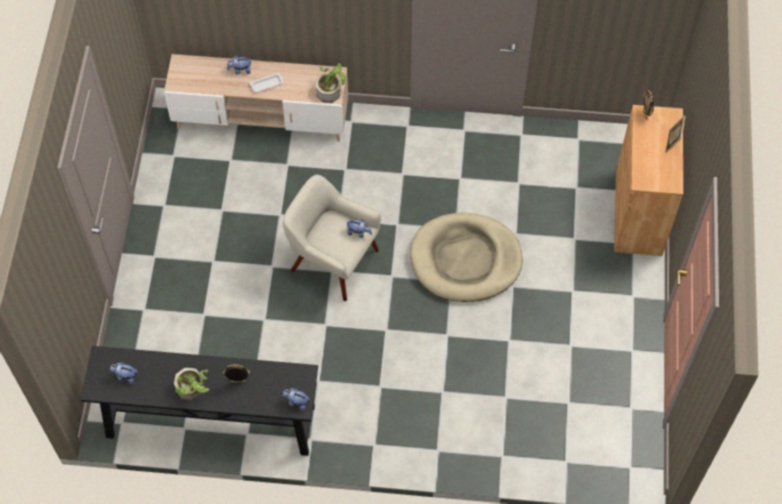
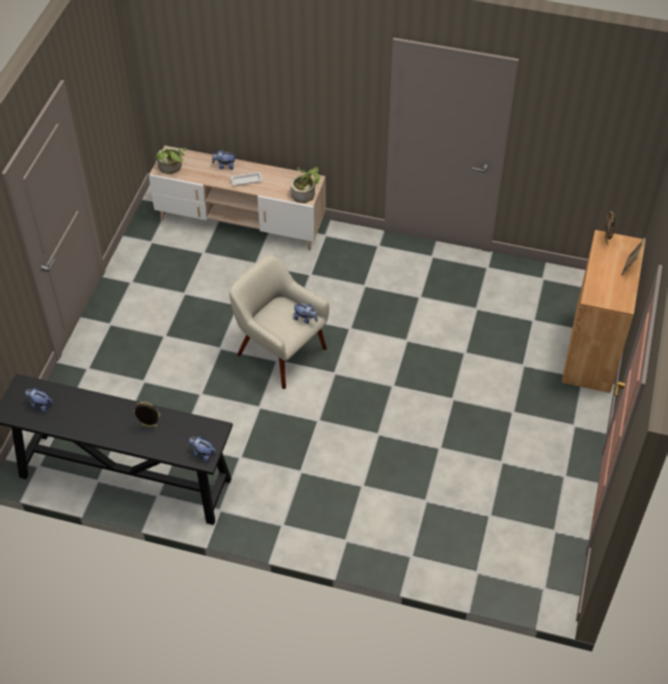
camera: 10 degrees right, 10 degrees down
(193, 390) = (102, 427): potted plant -> potted plant (172, 168)
(465, 260) = (410, 369): beige dog bed -> none

